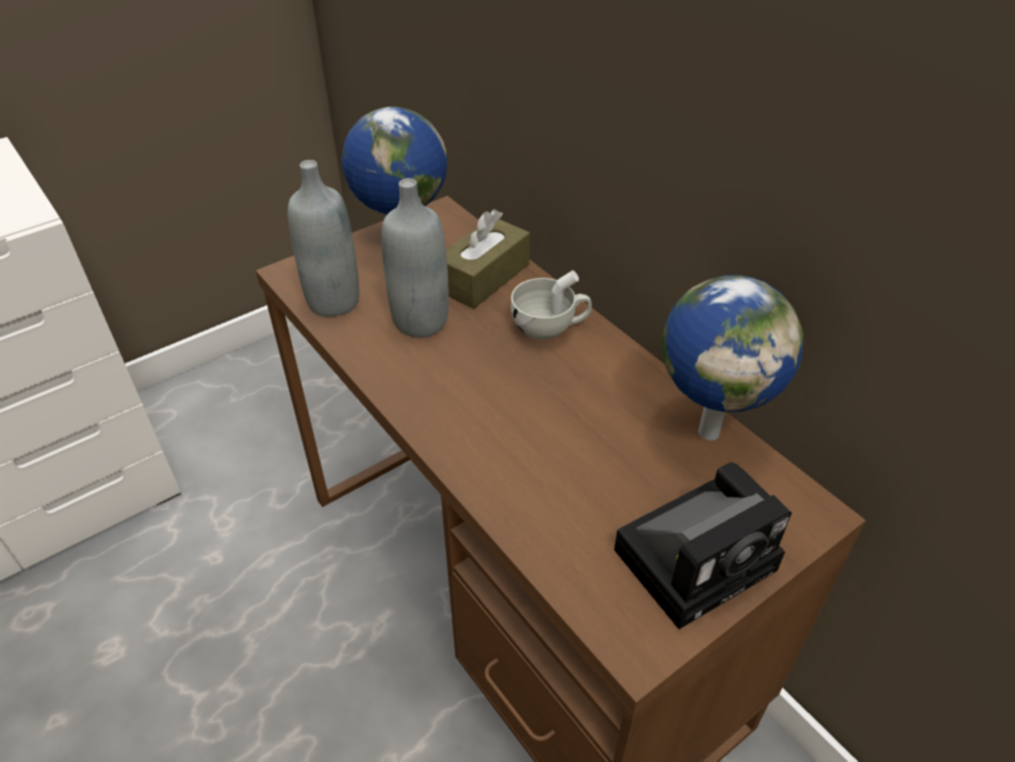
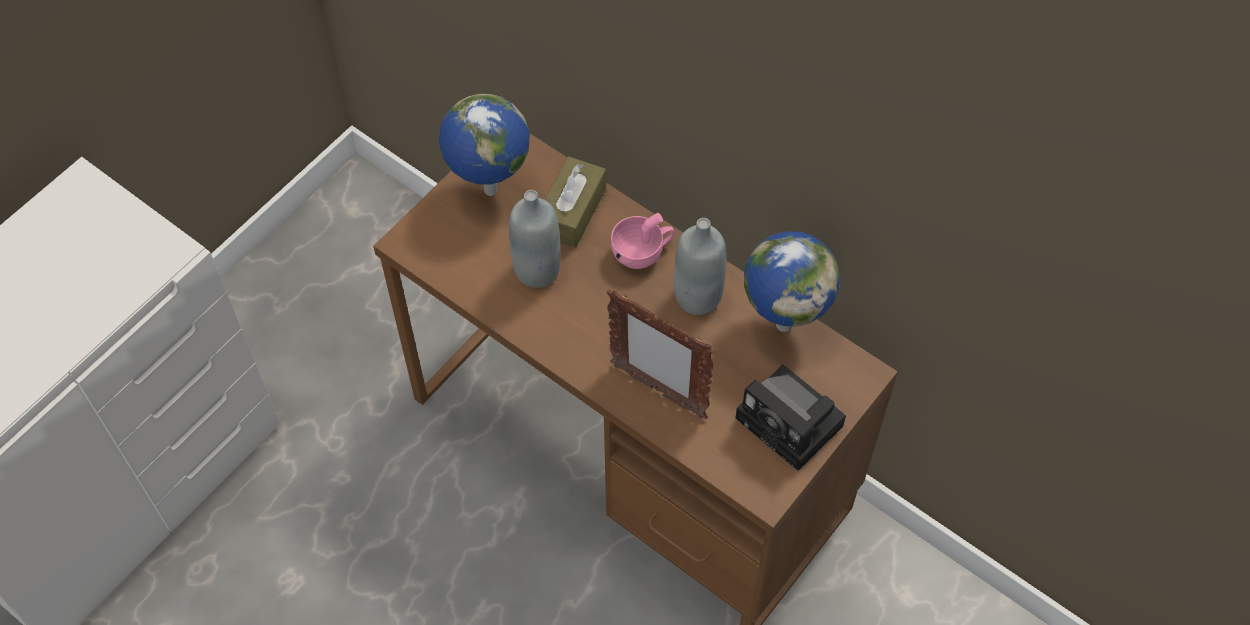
camera: 15 degrees left, 15 degrees up
(333, 301) = (457, 265): grey bottle -> grey bottle (698, 297)
(518, 472) = (658, 390): none -> picture frame
(550, 327) = (643, 253): white cup -> pink cup
(699, 556) = (793, 424): camera -> camera turned 90 degrees clockwise

